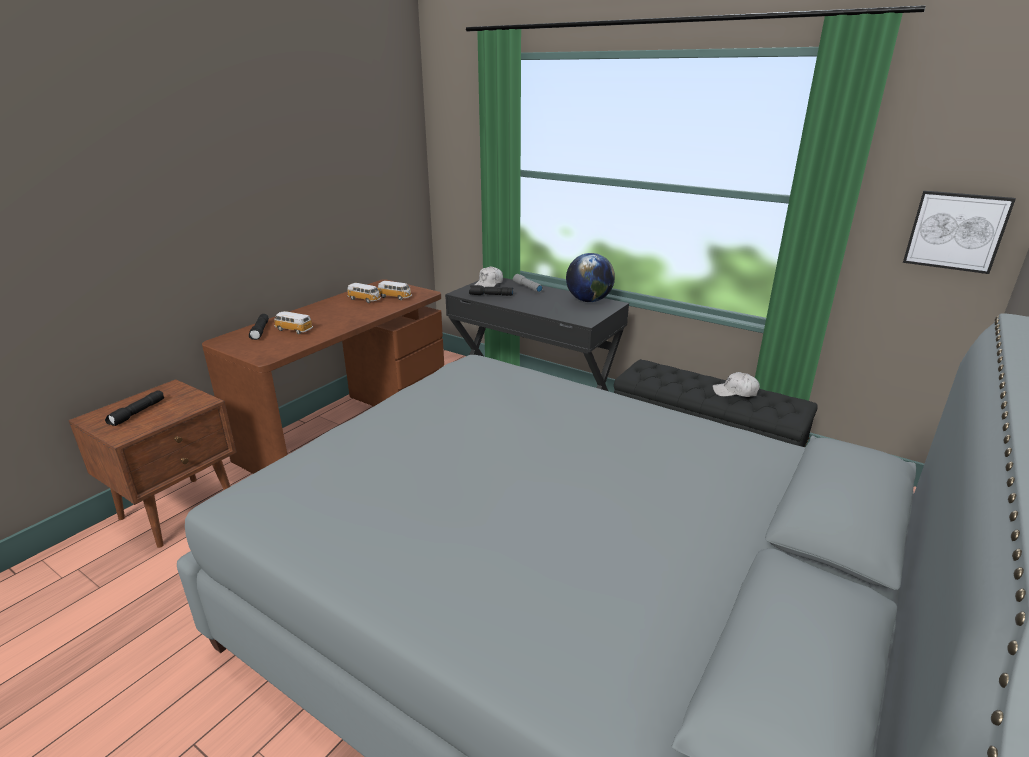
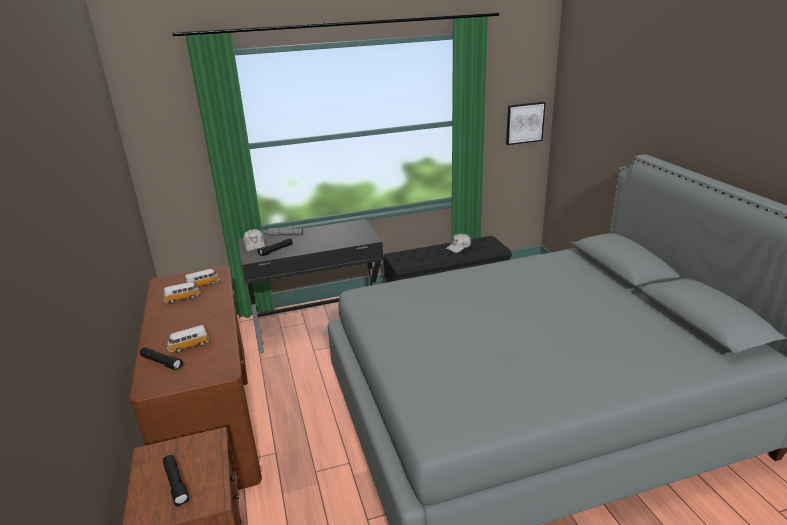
camera: 50 degrees left, 0 degrees up
(588, 301) = (342, 227): globe -> none

